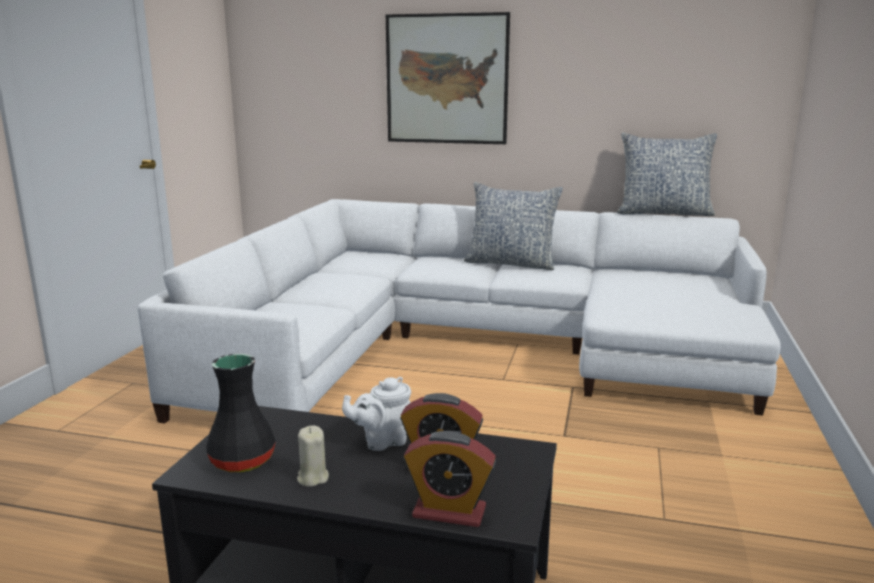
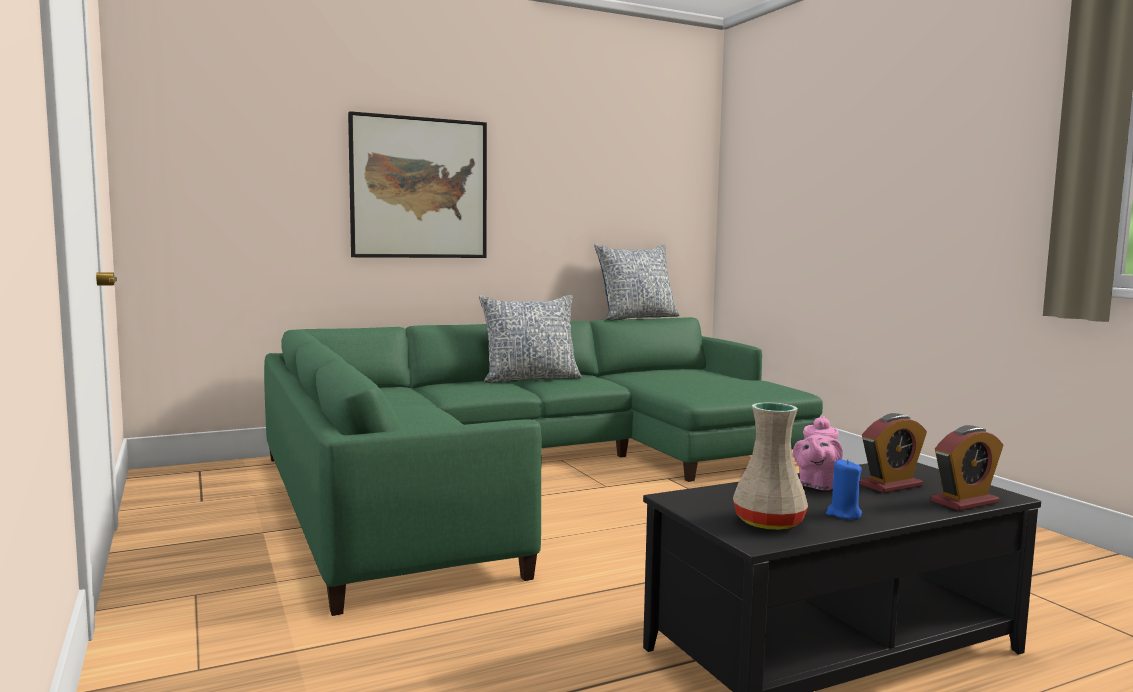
camera: 40 degrees left, 10 degrees down
(244, 460) = (768, 521): black vase -> beige vase
(312, 478) = (843, 514): beige candle -> blue candle
(382, 441) = (816, 485): white teapot -> pink teapot
(471, 346) = (527, 470): white sofa -> green sofa

